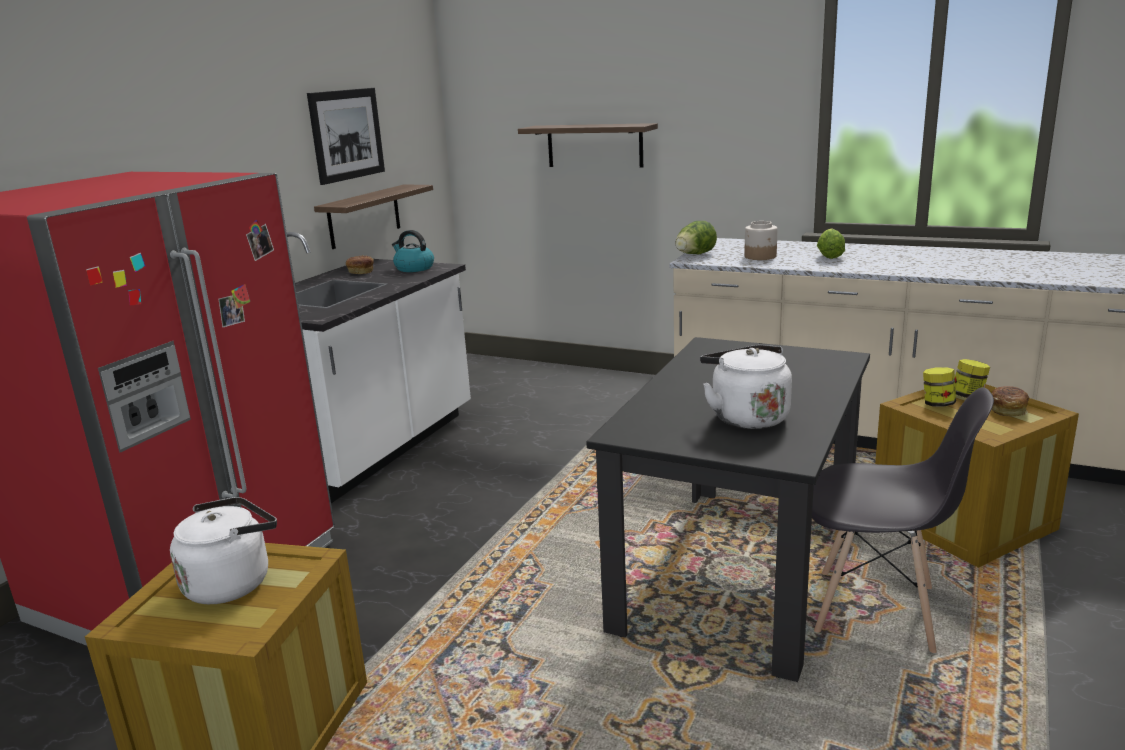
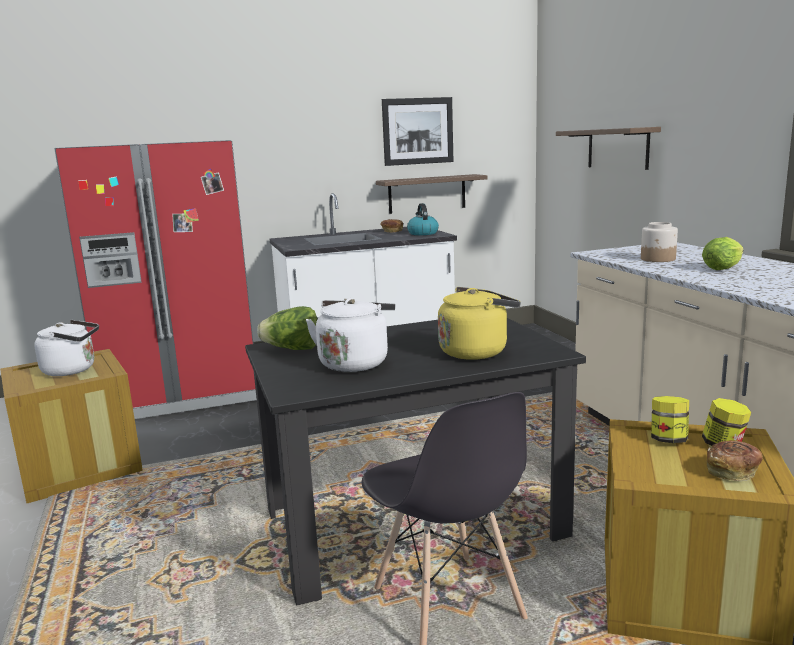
camera: 45 degrees right, 5 degrees down
(694, 255) = (609, 250): lettuce -> lettuce (292, 349)
(797, 374) = (476, 351): none -> yellow kettle

